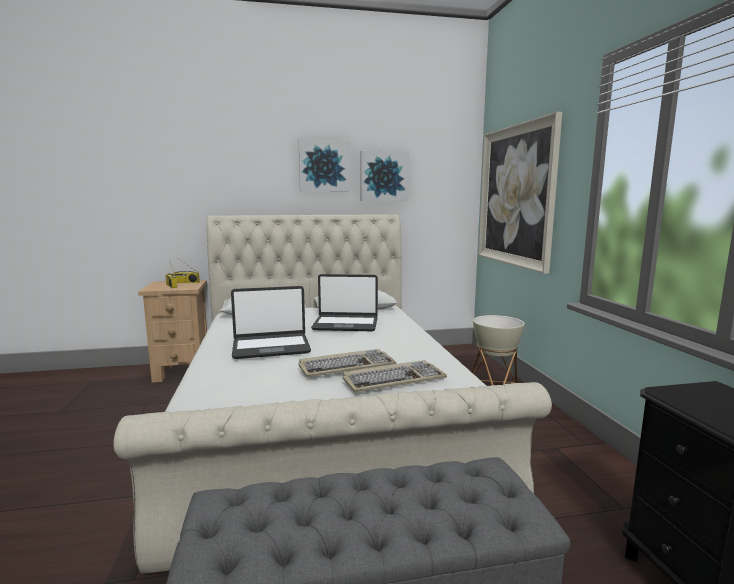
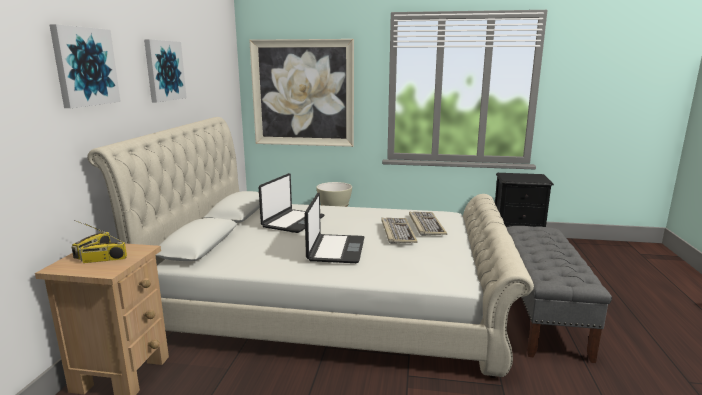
camera: 70 degrees left, 5 degrees up
(384, 176) = (199, 79): picture -> picture (85, 66)

